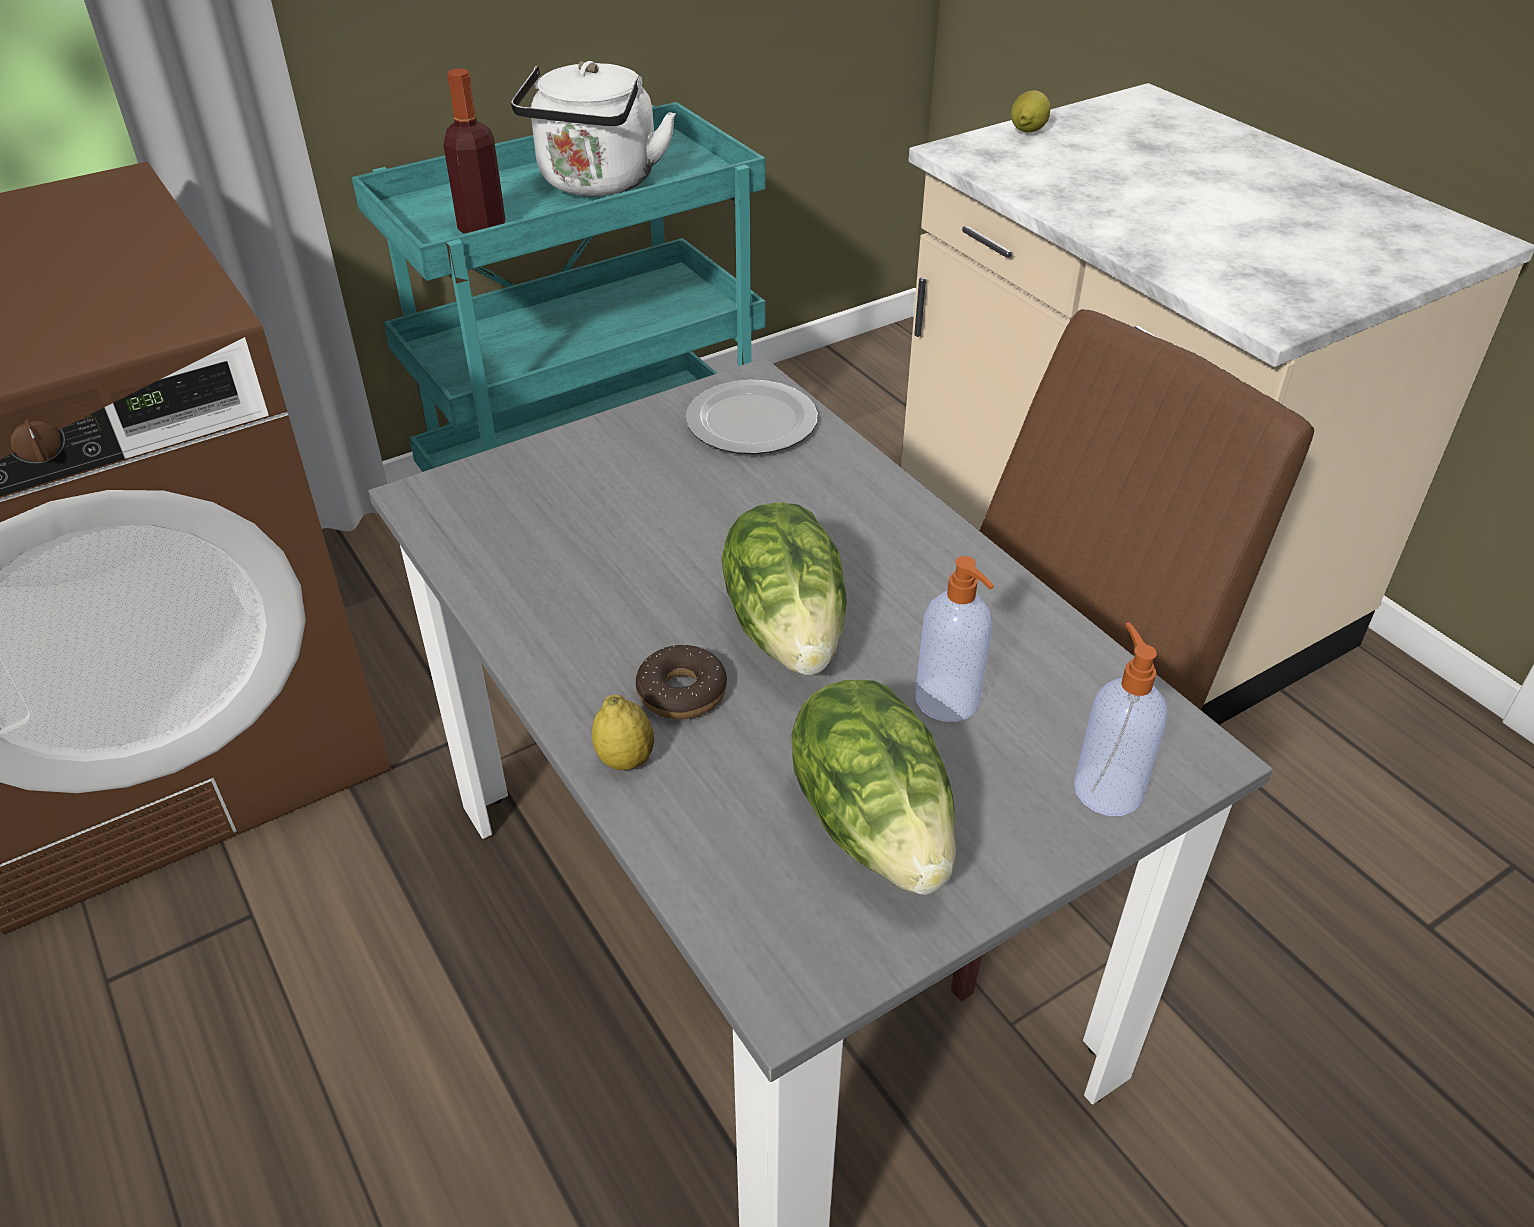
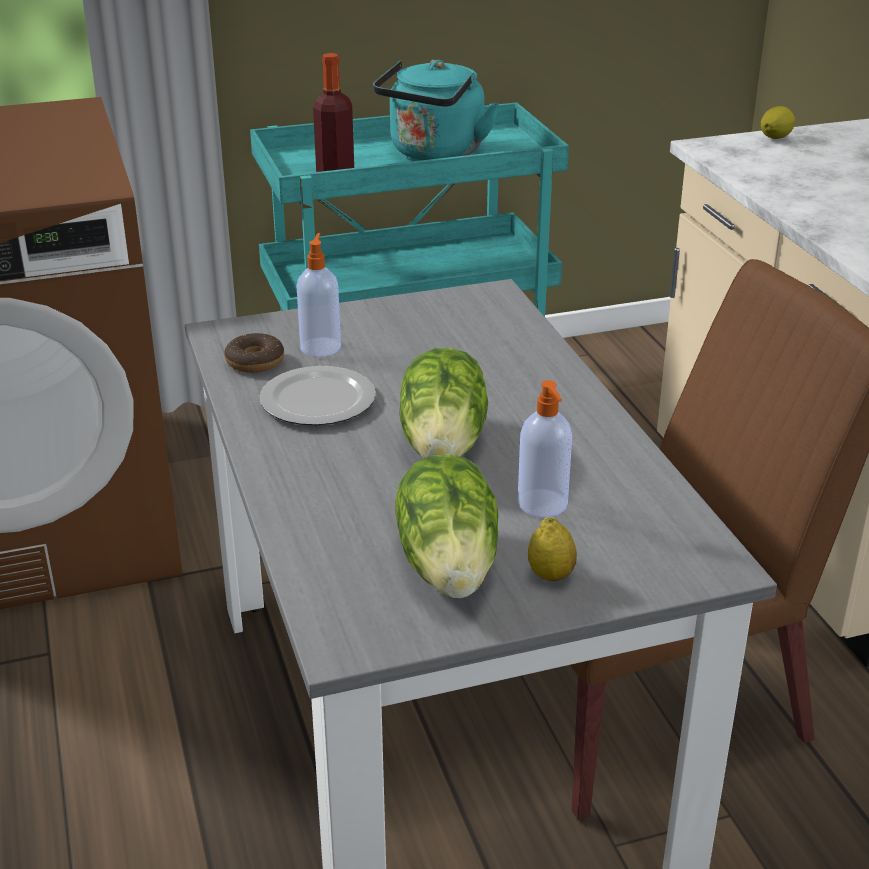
camera: 15 degrees right, 10 degrees down
(596, 184) = (434, 154): white kettle -> turquoise kettle
(625, 759) = (291, 501): lemon -> lemon (551, 575)
(682, 692) = (349, 470): donut -> donut (255, 361)
(750, 421) = (480, 317): plate -> plate (317, 399)
(1107, 788) = (637, 574): soap dispenser -> soap dispenser (320, 346)

